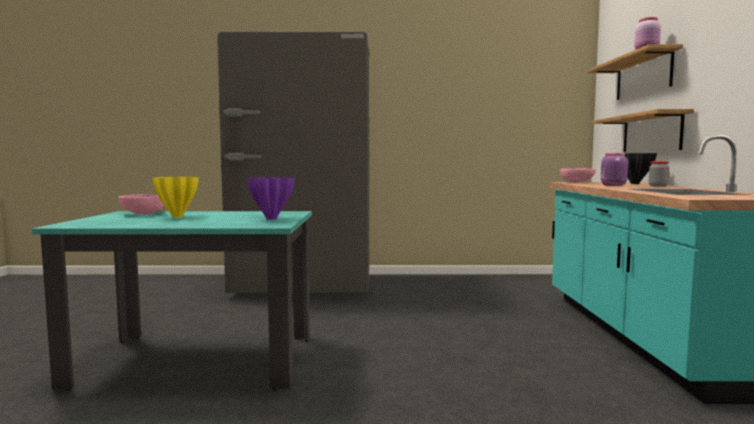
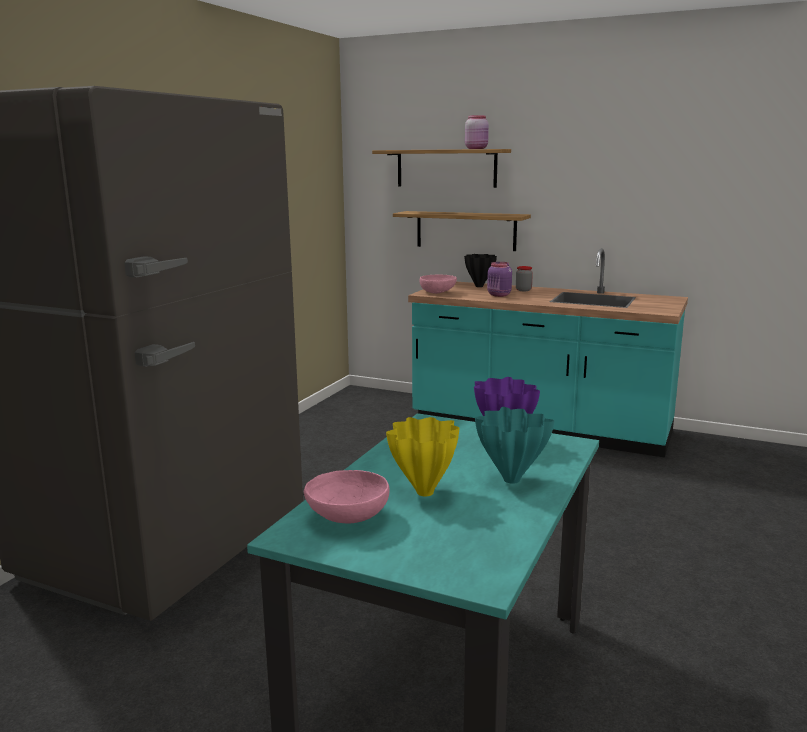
camera: 65 degrees left, 10 degrees up
(200, 222) = (510, 480): none -> turquoise vase

